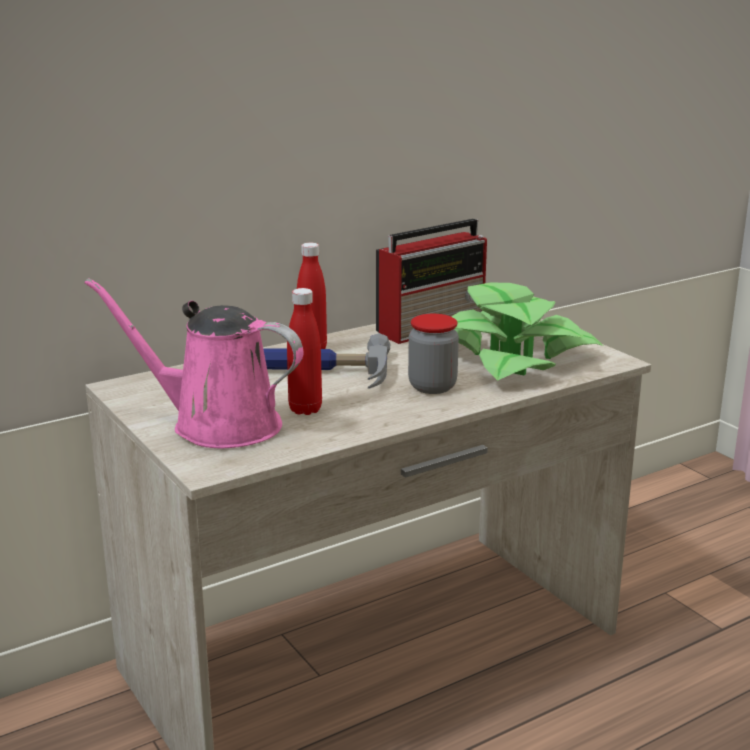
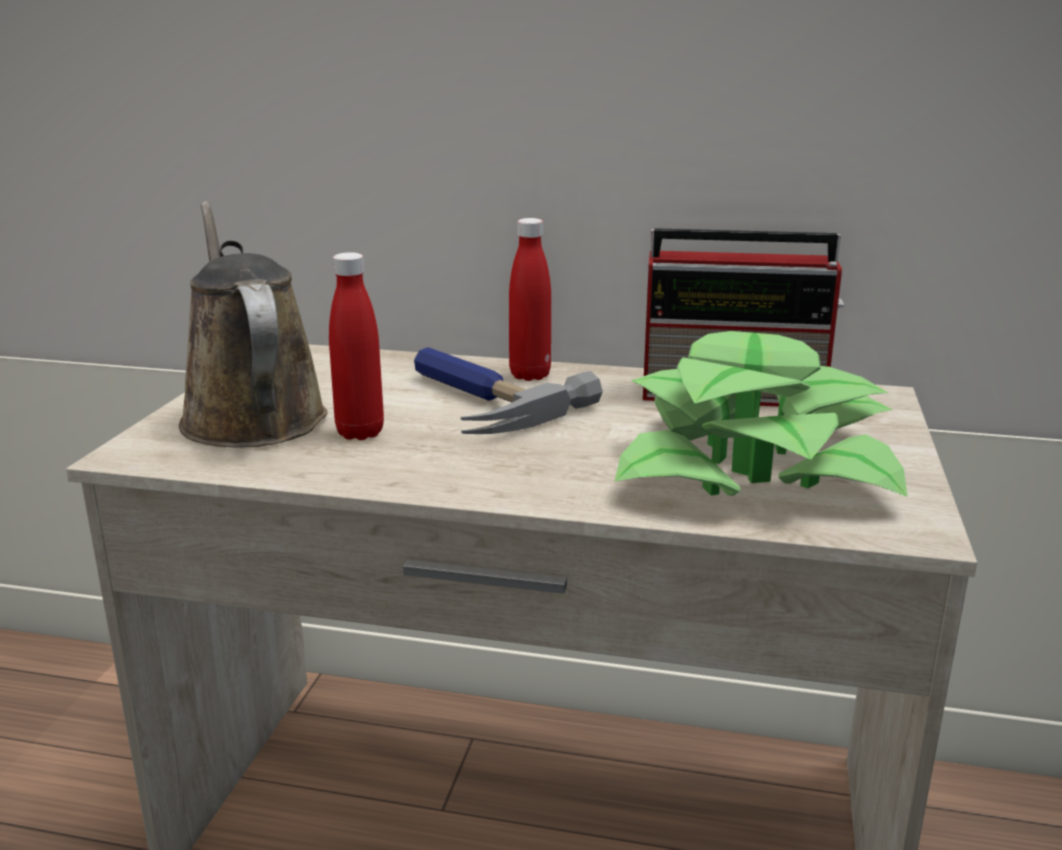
camera: 45 degrees right, 0 degrees up
(216, 424) = (251, 415): pink watering can -> brown watering can
(432, 387) = (554, 462): jar -> none

